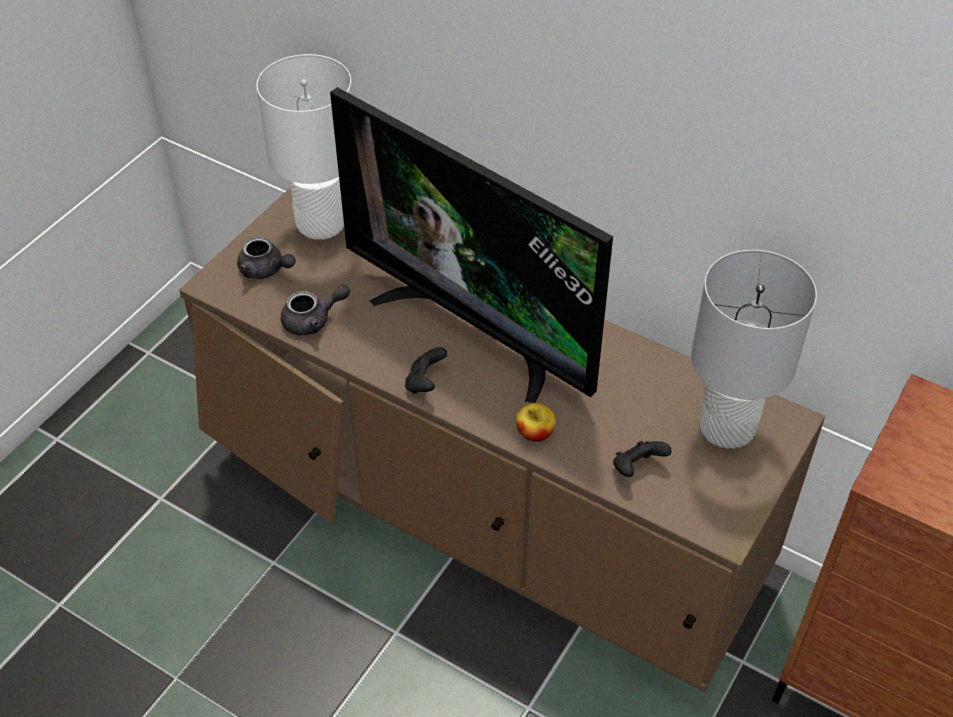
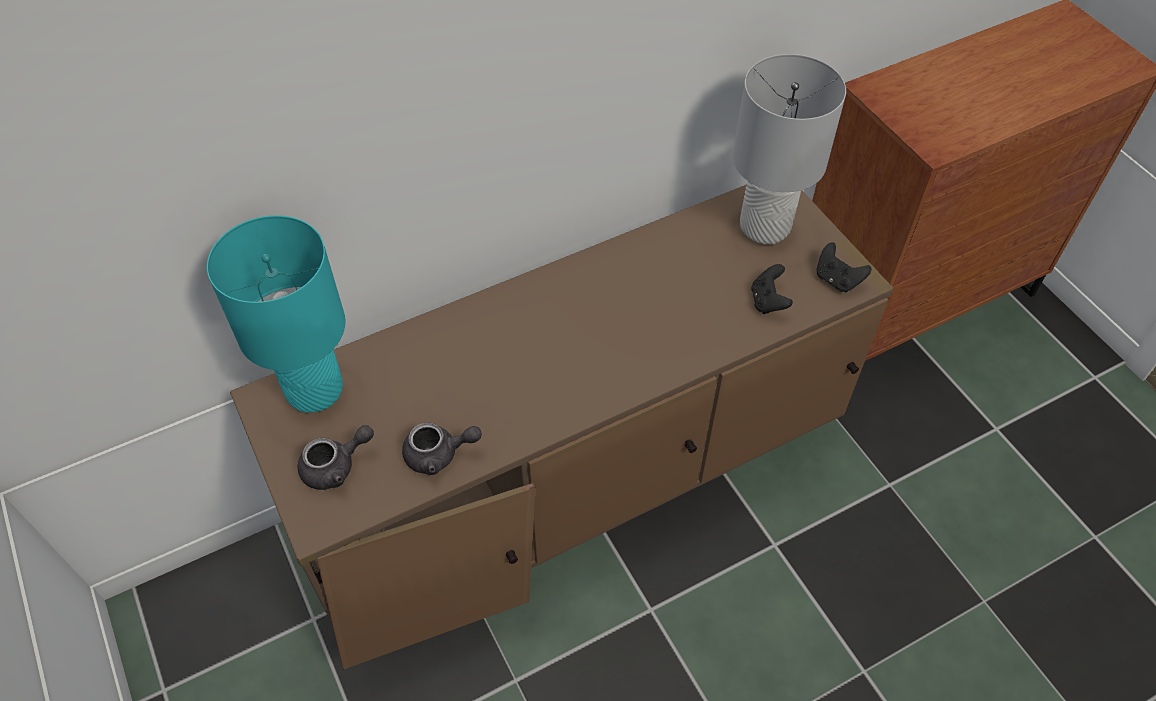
camera: 60 degrees left, 5 degrees up
(313, 321) = (439, 455): grey teapot -> grey teapot turned 75 degrees clockwise
(322, 227) = (316, 392): white table lamp -> turquoise table lamp
(425, 383) = (582, 400): black game controller -> black game controller (837, 280)
(474, 329) = (544, 335): television -> none
(535, 433) = (691, 349): apple -> none

